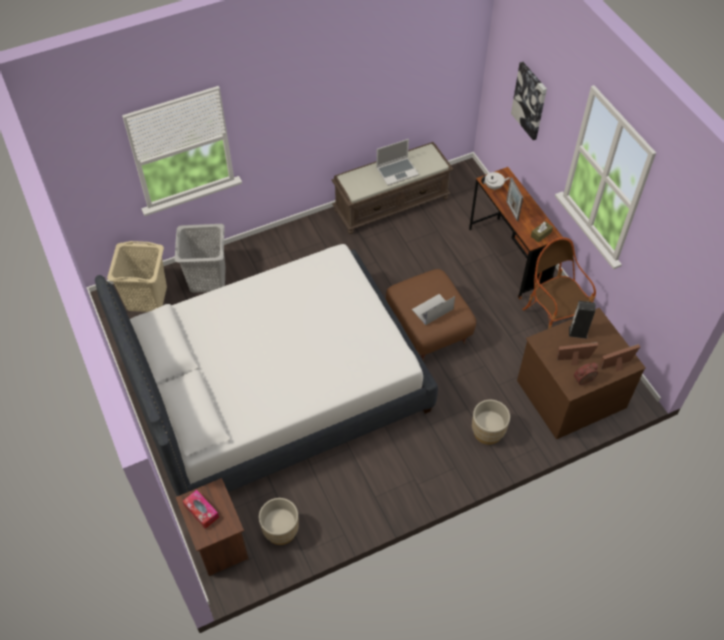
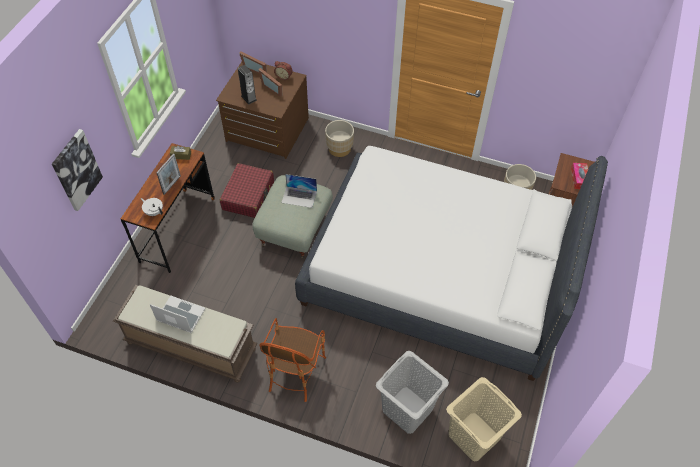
camera: 135 degrees left, 0 degrees up
(427, 328) = (295, 230): brown ottoman -> grey ottoman
(498, 323) = (248, 196): none -> red suitcase
(552, 320) = (215, 171): armchair -> armchair (295, 372)

